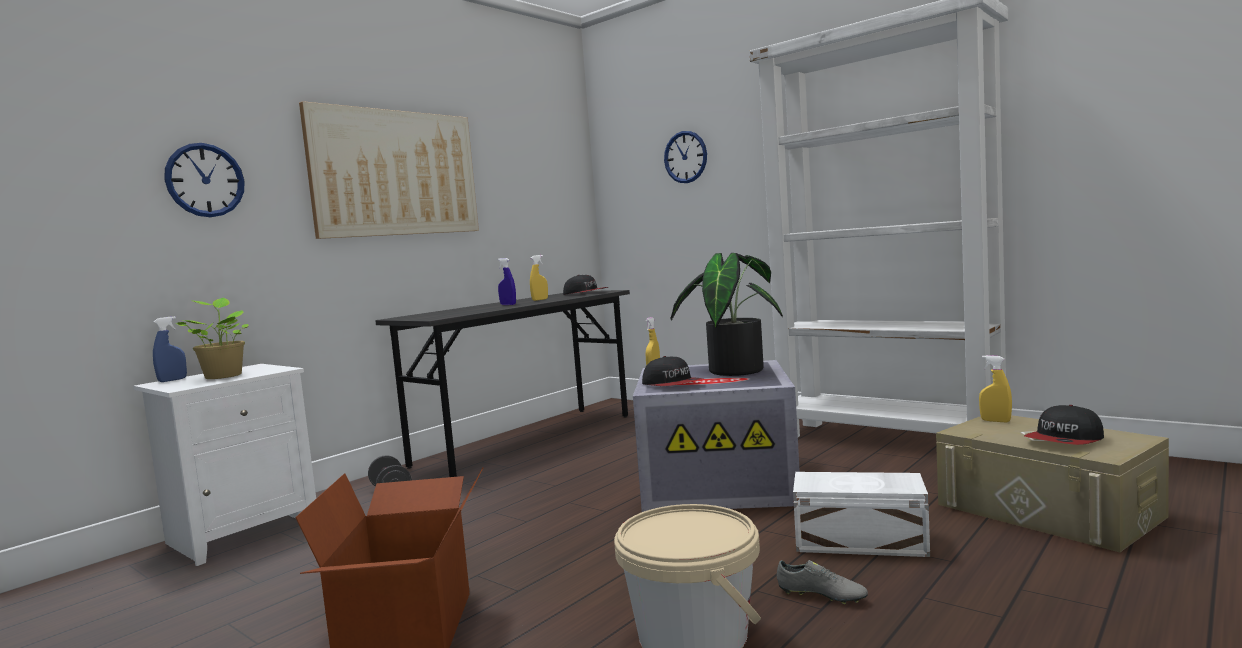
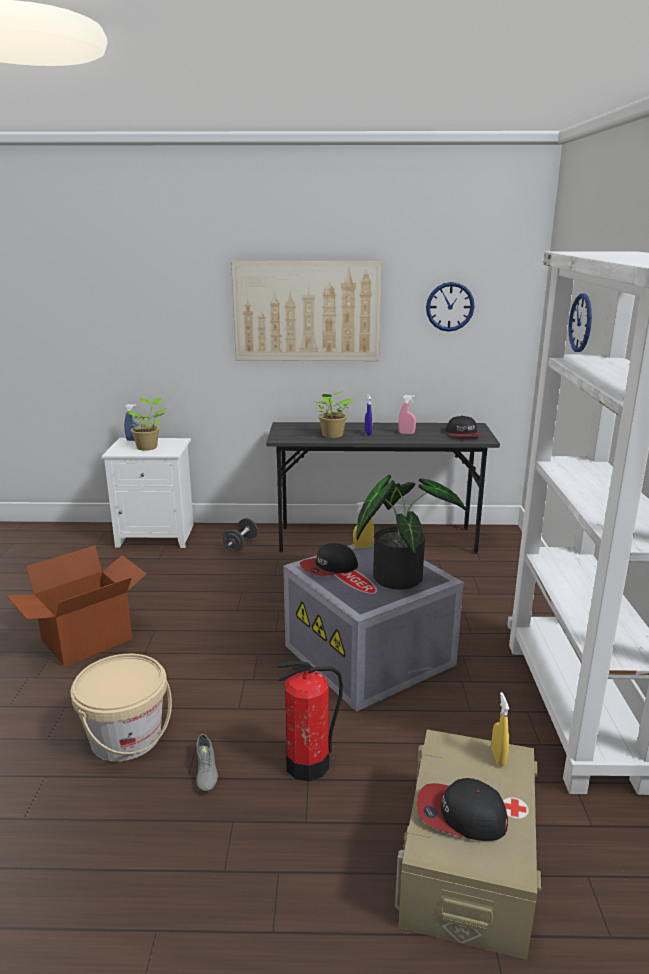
camera: 50 degrees right, 15 degrees up
(205, 180) = (165, 318): wall clock -> wall clock (450, 306)
(480, 310) = (332, 436): none -> potted plant
(540, 299) = (406, 433): yellow spray bottle -> pink spray bottle
(672, 384) = (329, 568): cap -> cap turned 45 degrees clockwise
(862, 542) = (308, 764): white storage box -> fire extinguisher

